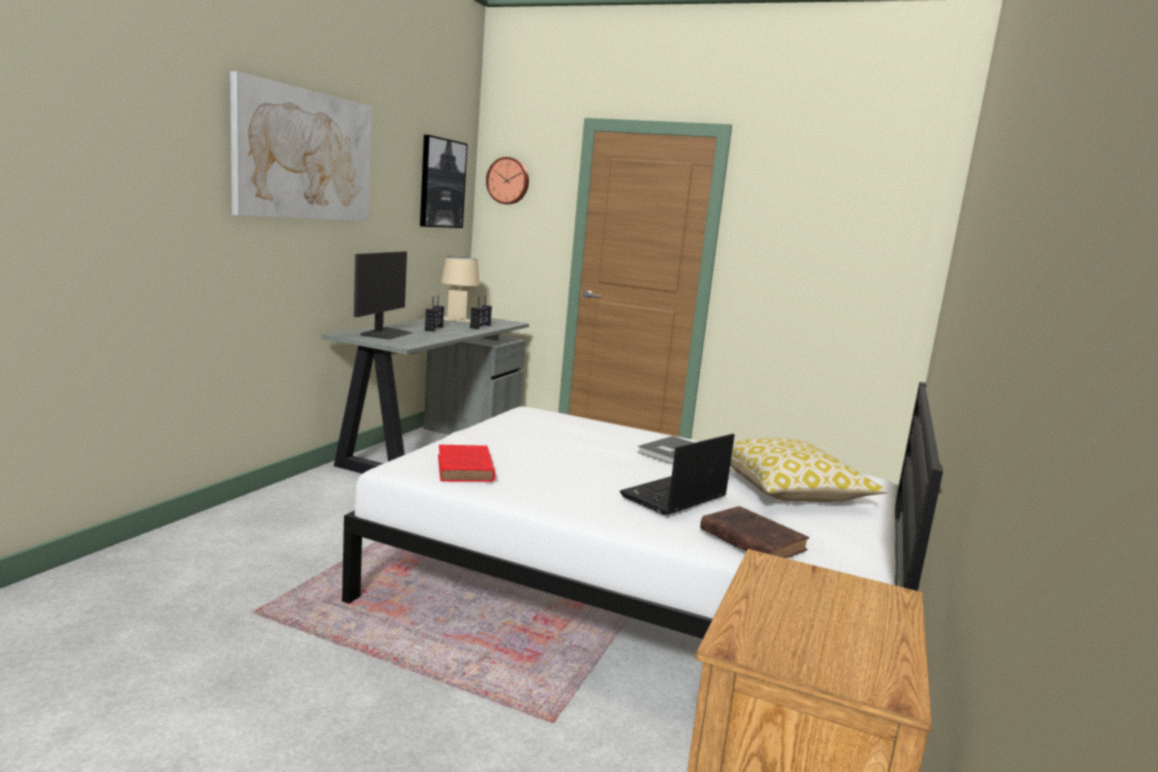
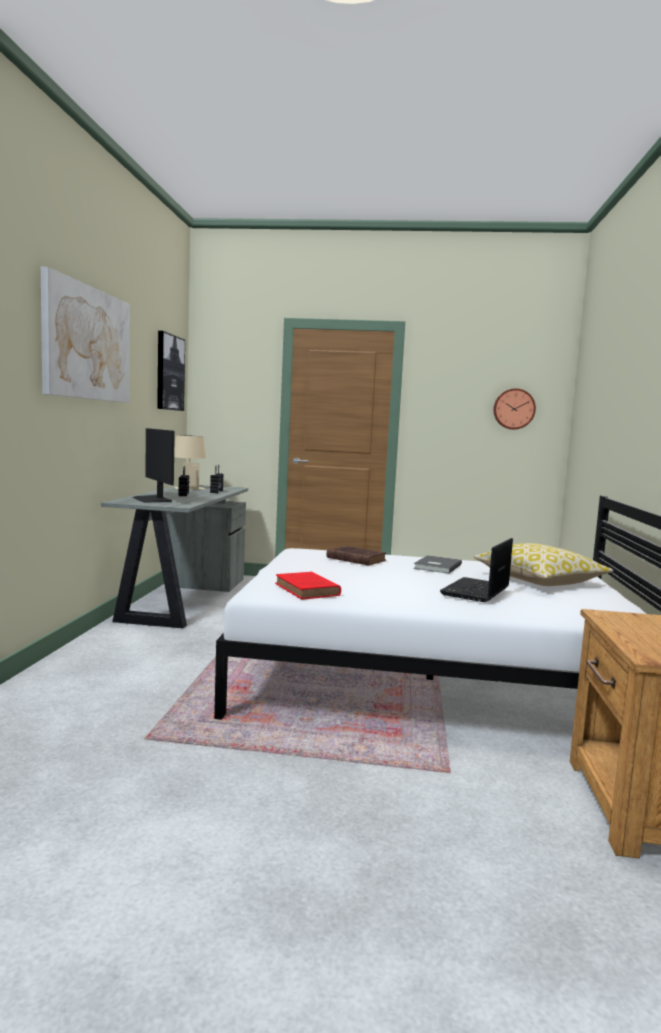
camera: 15 degrees left, 5 degrees down
(386, 333) = (152, 499): monitor -> monitor turned 150 degrees clockwise
(508, 181) = (219, 370): wall clock -> wall clock (513, 409)
(750, 539) = (556, 609): brown book -> brown book (354, 559)

